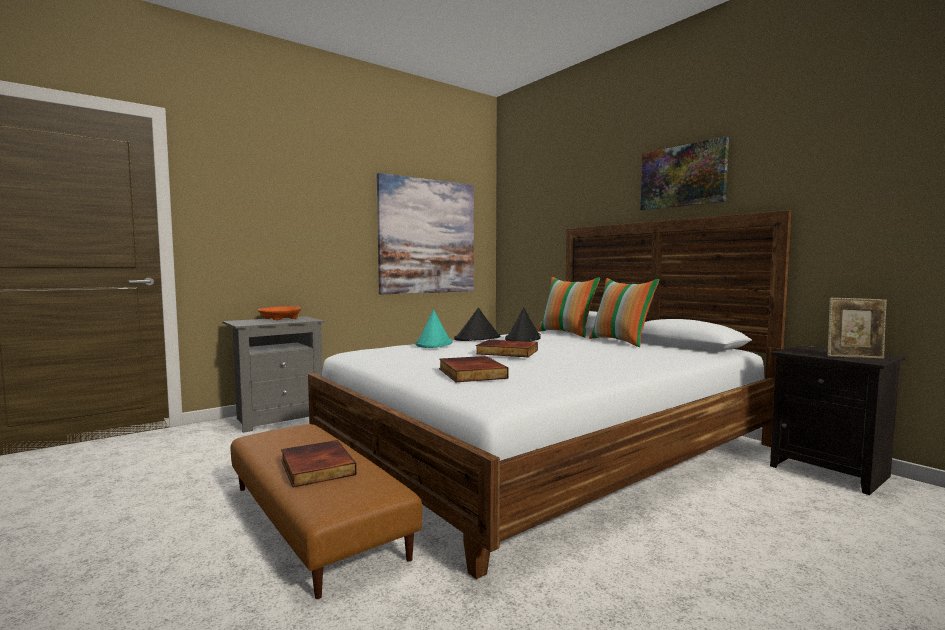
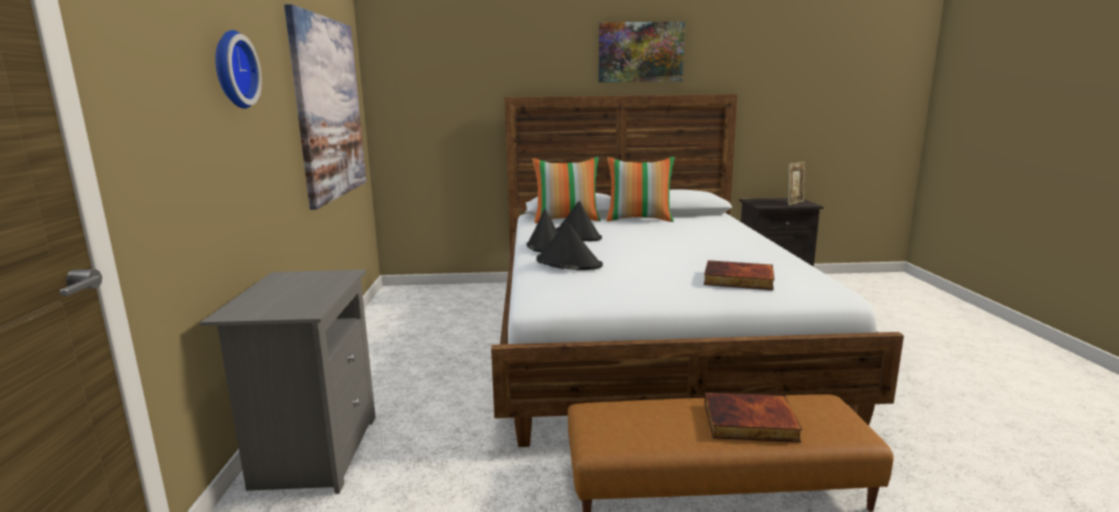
camera: 55 degrees left, 10 degrees up
(280, 319) = (283, 287): orange bowl -> none
(302, 207) = (231, 70): none -> wall clock
(433, 344) = (568, 263): turquoise hat -> black hat
(506, 352) = (651, 253): book -> none

